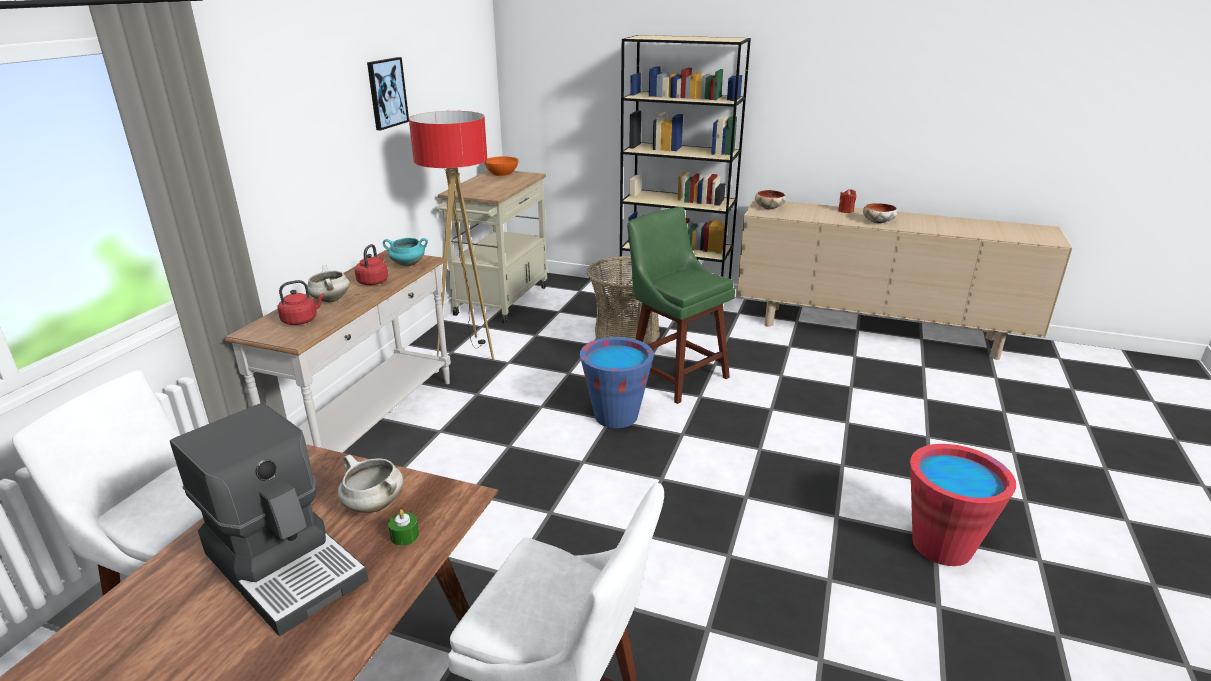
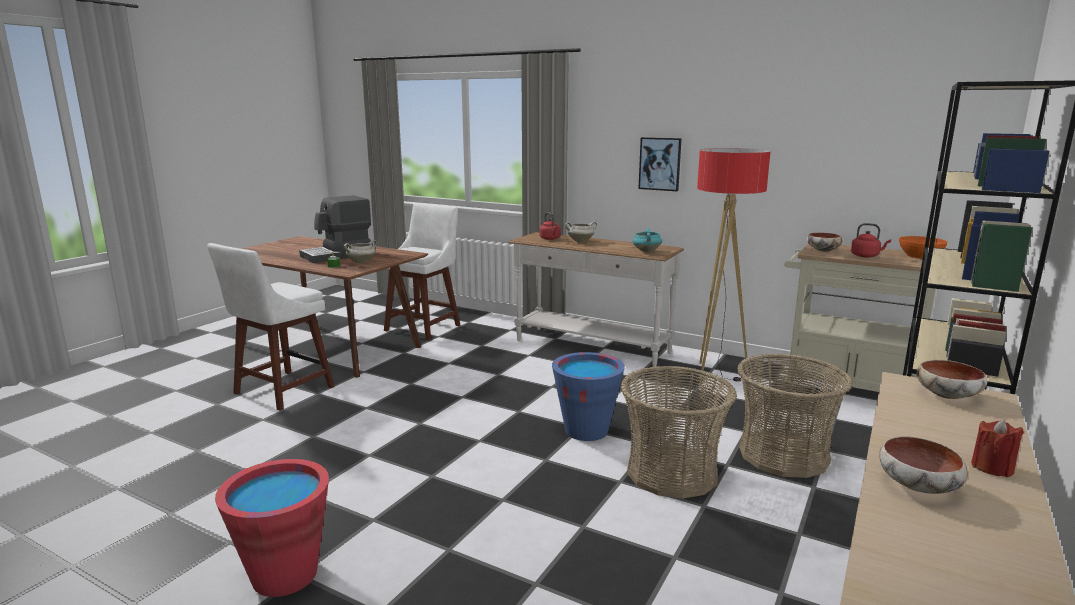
camera: 100 degrees right, 10 degrees down
(373, 281) = (612, 246): red kettle -> red kettle (866, 256)
(386, 93) = (760, 131): picture -> picture (660, 164)
(482, 193) = (823, 250): none -> bowl
(675, 375) = (672, 472): green chair -> basket

